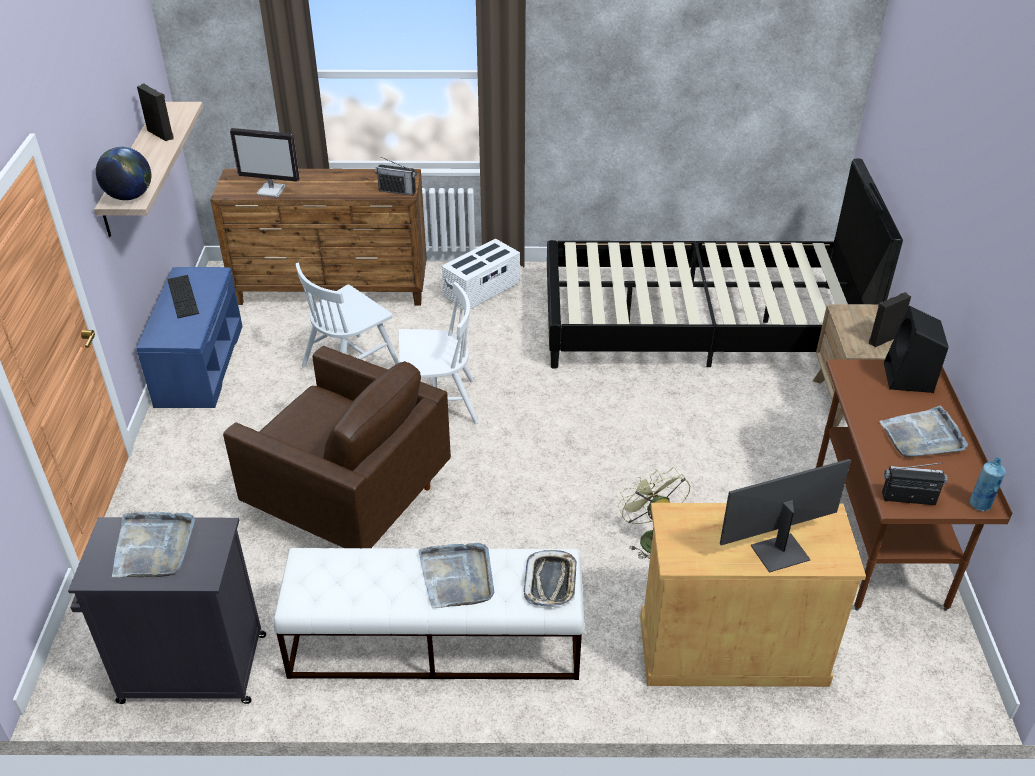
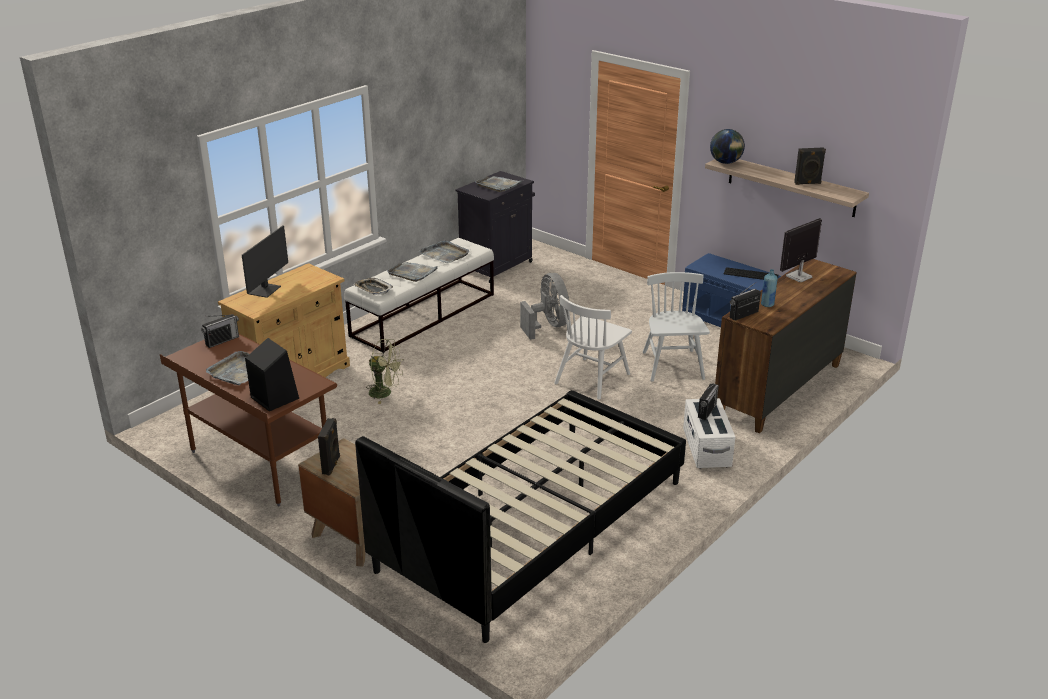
camera: 130 degrees right, 10 degrees down
(347, 499) = (548, 326): brown armchair -> grey fan
(358, 586) = (444, 254): none -> grey tray
(472, 263) = (707, 411): none -> radio
(980, 504) = (181, 356): blue bottle -> blue bottle (767, 304)

